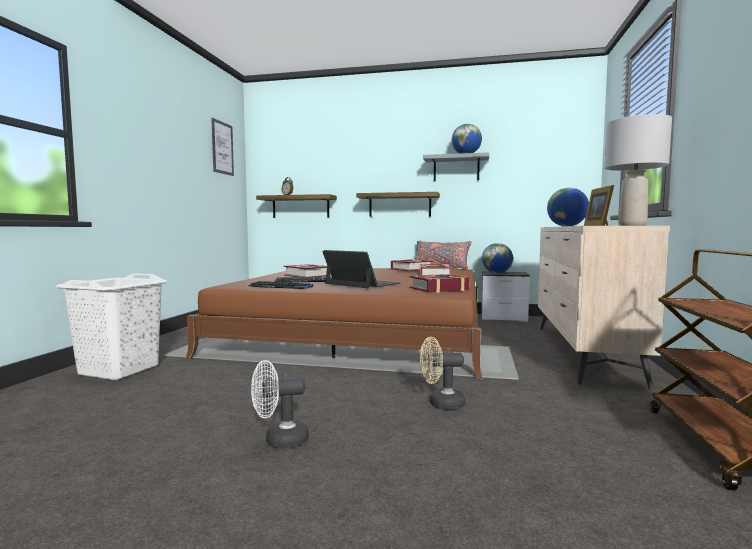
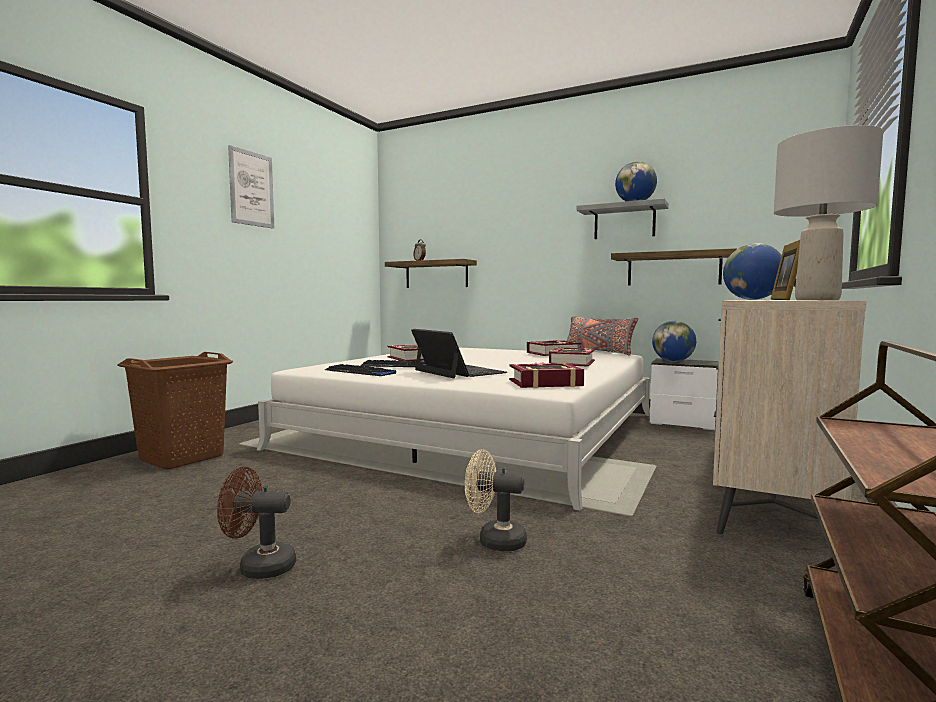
camera: 15 degrees right, 0 degrees up
(118, 370) = (181, 458): white laundry basket -> brown laundry basket
(222, 148) = (346, 208): picture -> picture (251, 189)
(279, 440) = (258, 567): white fan -> brown fan
(361, 332) = (478, 430): brown bed -> white bed
(399, 205) = (551, 271): shelf -> shelf (673, 269)

